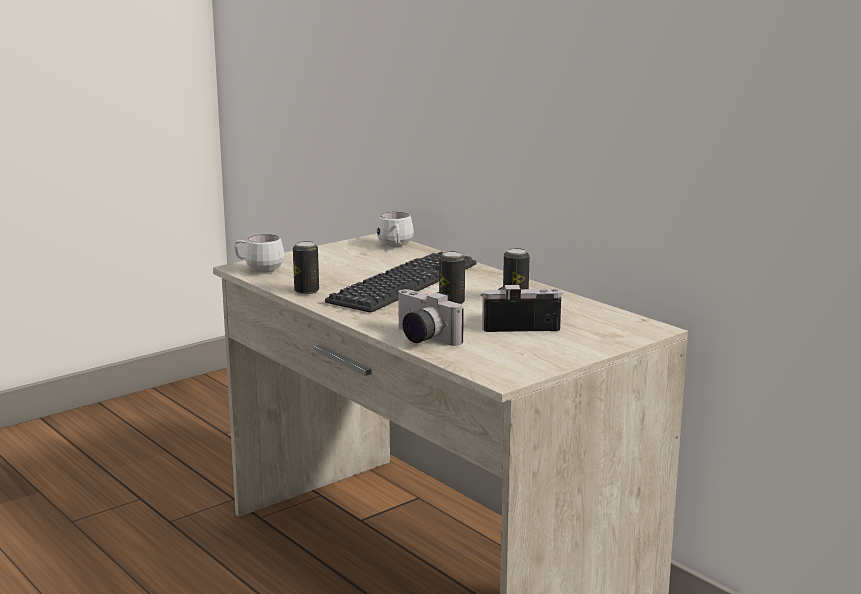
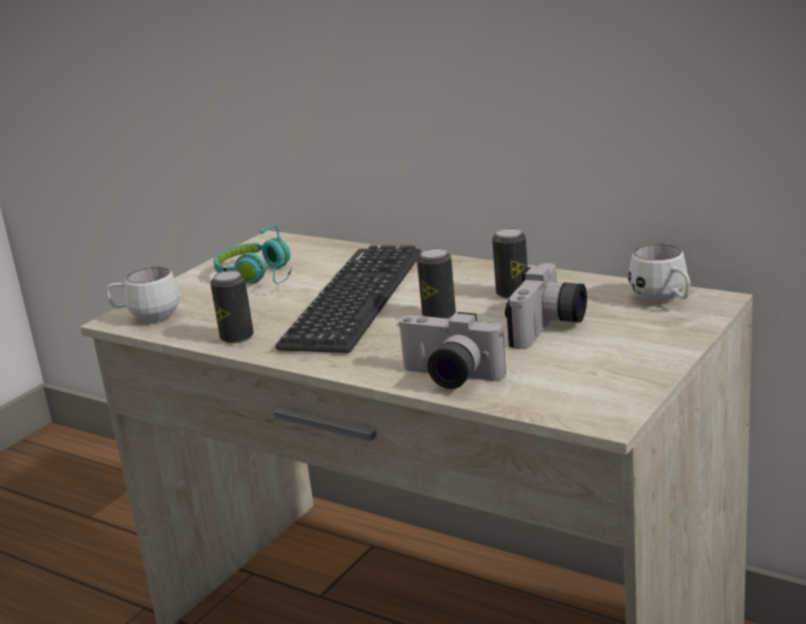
camera: 15 degrees left, 5 degrees up
(353, 258) = (260, 276): none -> turquoise headphones
(395, 247) = (300, 248): white mug -> white mug (664, 300)
(519, 324) = (550, 329): camera -> camera turned 135 degrees clockwise

